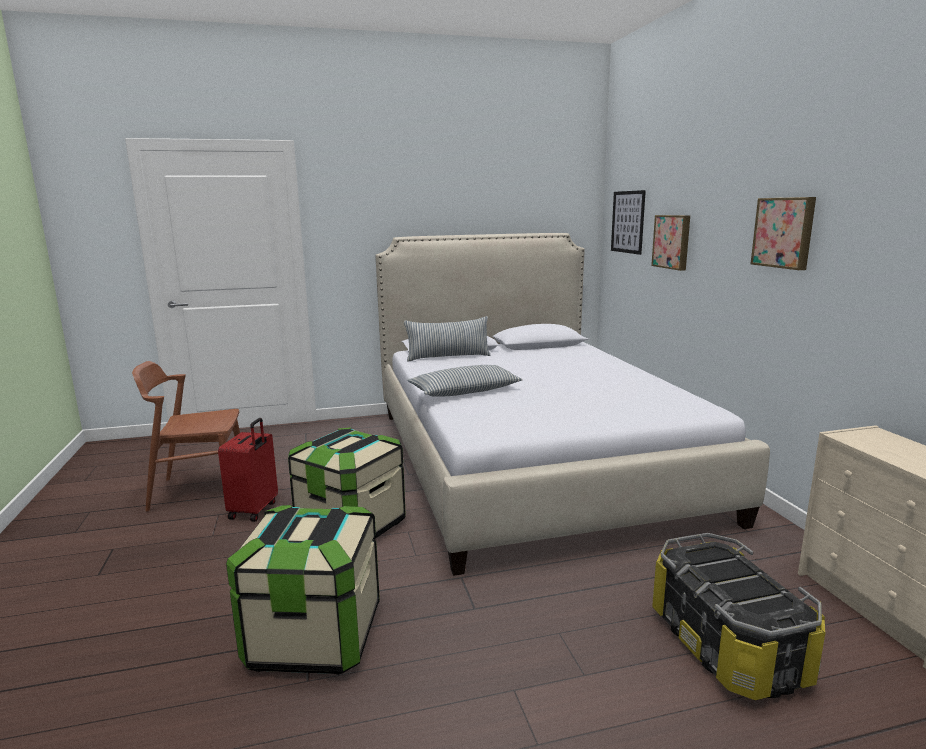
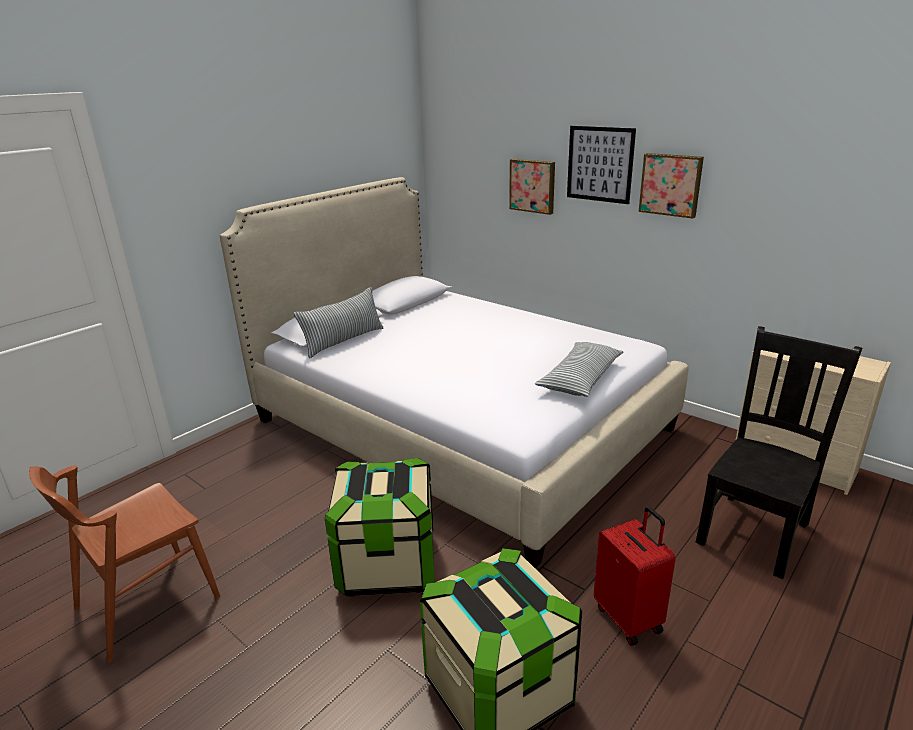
camera: 35 degrees left, 10 degrees up
(254, 510) = (256, 594): red suitcase -> red suitcase (629, 618)
(465, 391) = (432, 383): pillow -> pillow (580, 378)
(627, 222) = (465, 162): picture -> picture (600, 164)
(727, 645) = (754, 531): storage box -> black chair

